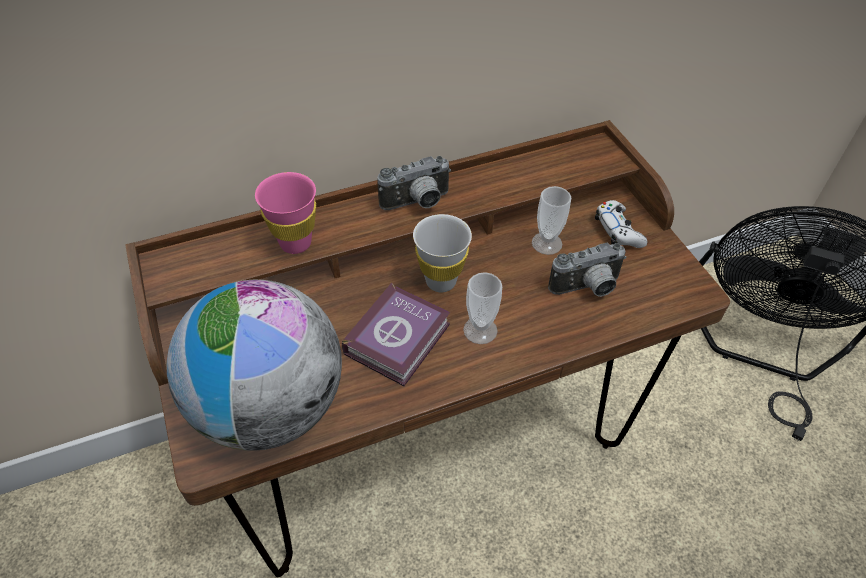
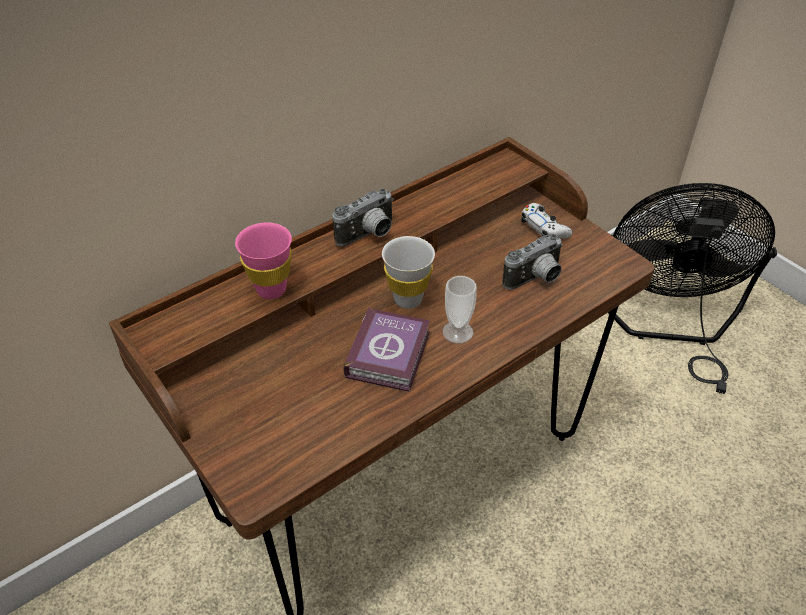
camera: 15 degrees left, 5 degrees down
(270, 407) = (295, 436): globe -> none
(546, 243) = (488, 250): cup -> none

